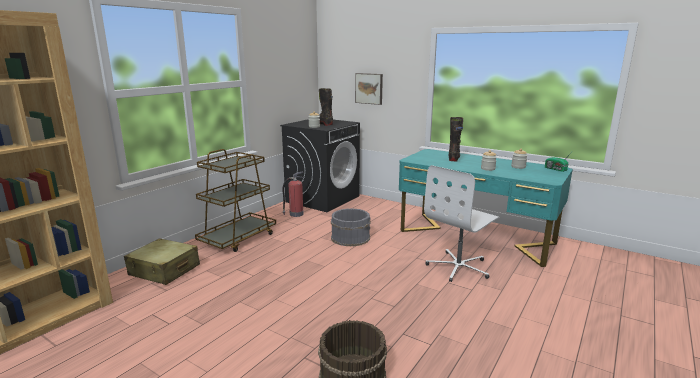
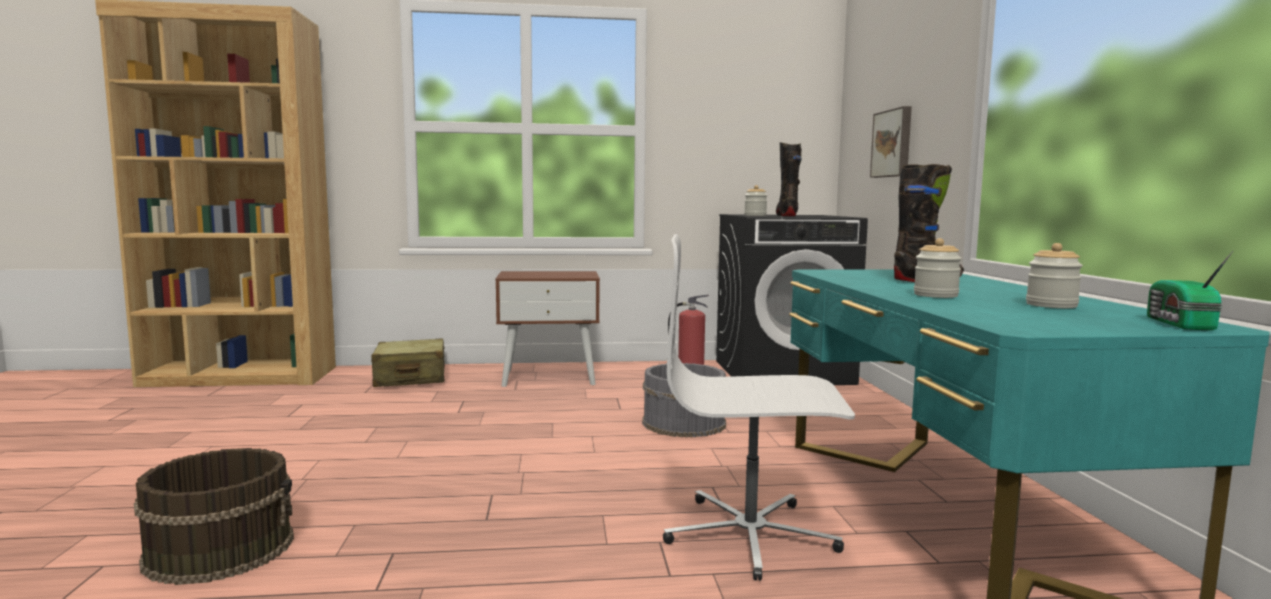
camera: 50 degrees right, 10 degrees down
(238, 238) = (549, 377): brown cart -> brown nightstand

